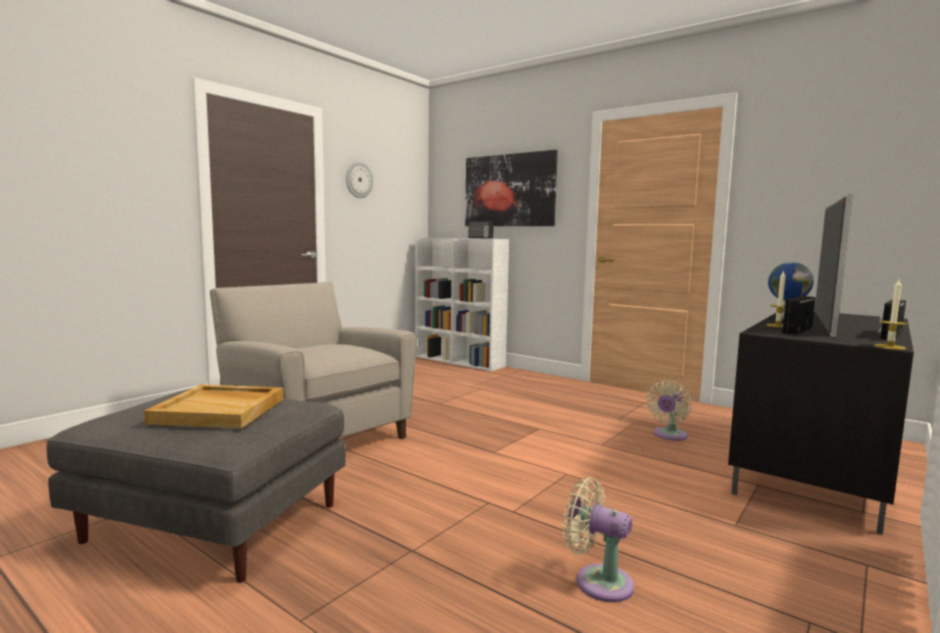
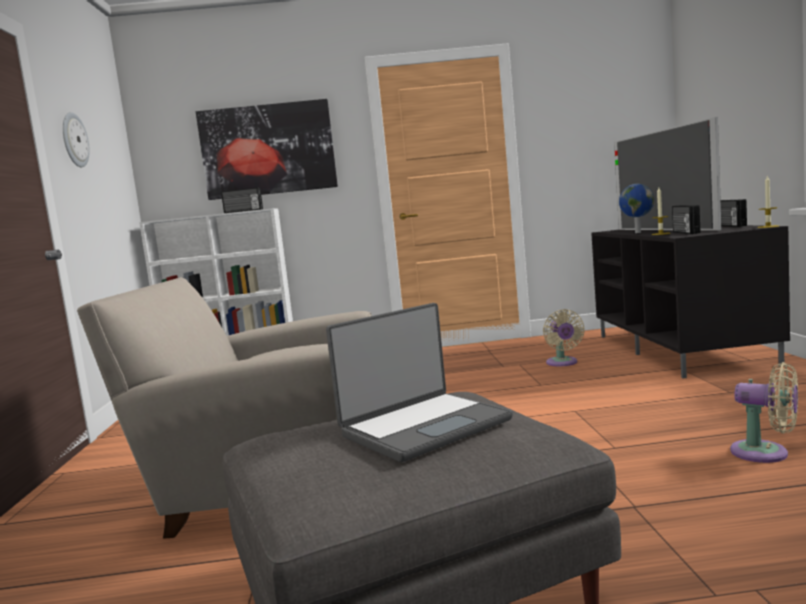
camera: 40 degrees left, 0 degrees up
(220, 410) = (424, 427): beige tray -> laptop
(598, 581) = (765, 453): beige fan -> beige fan turned 135 degrees counterclockwise

